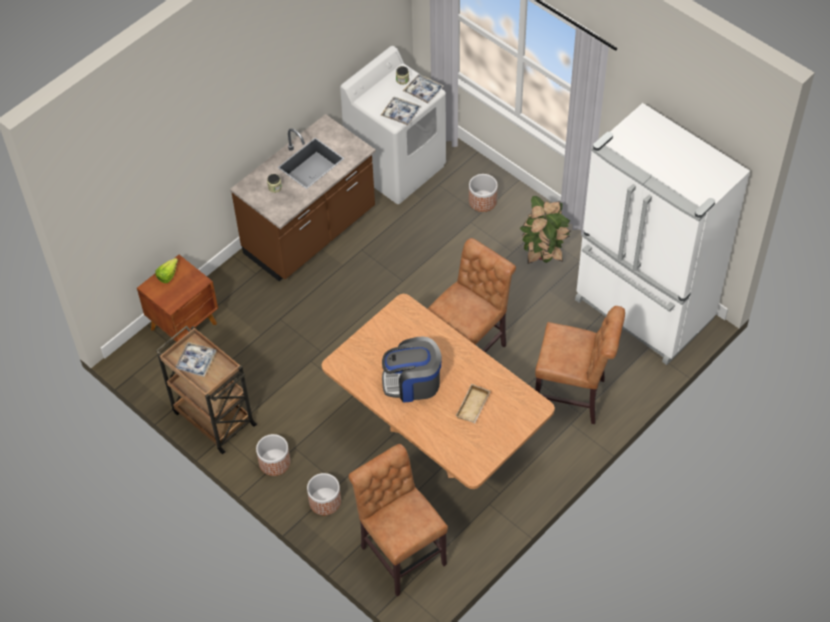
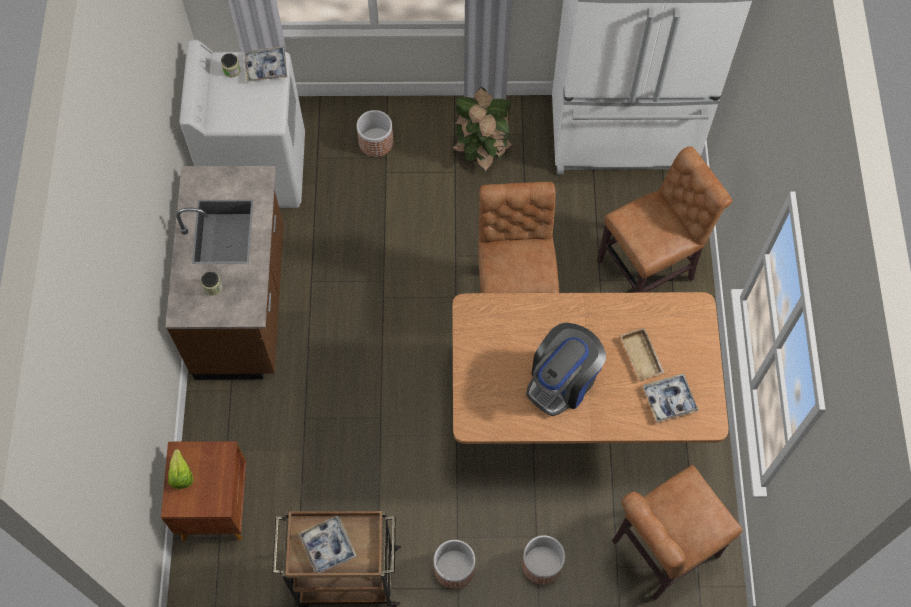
camera: 45 degrees left, 10 degrees up
(400, 552) = (660, 551): brown chair -> brown chair turned 45 degrees counterclockwise
(401, 113) = (268, 108): tray -> tray (669, 400)

